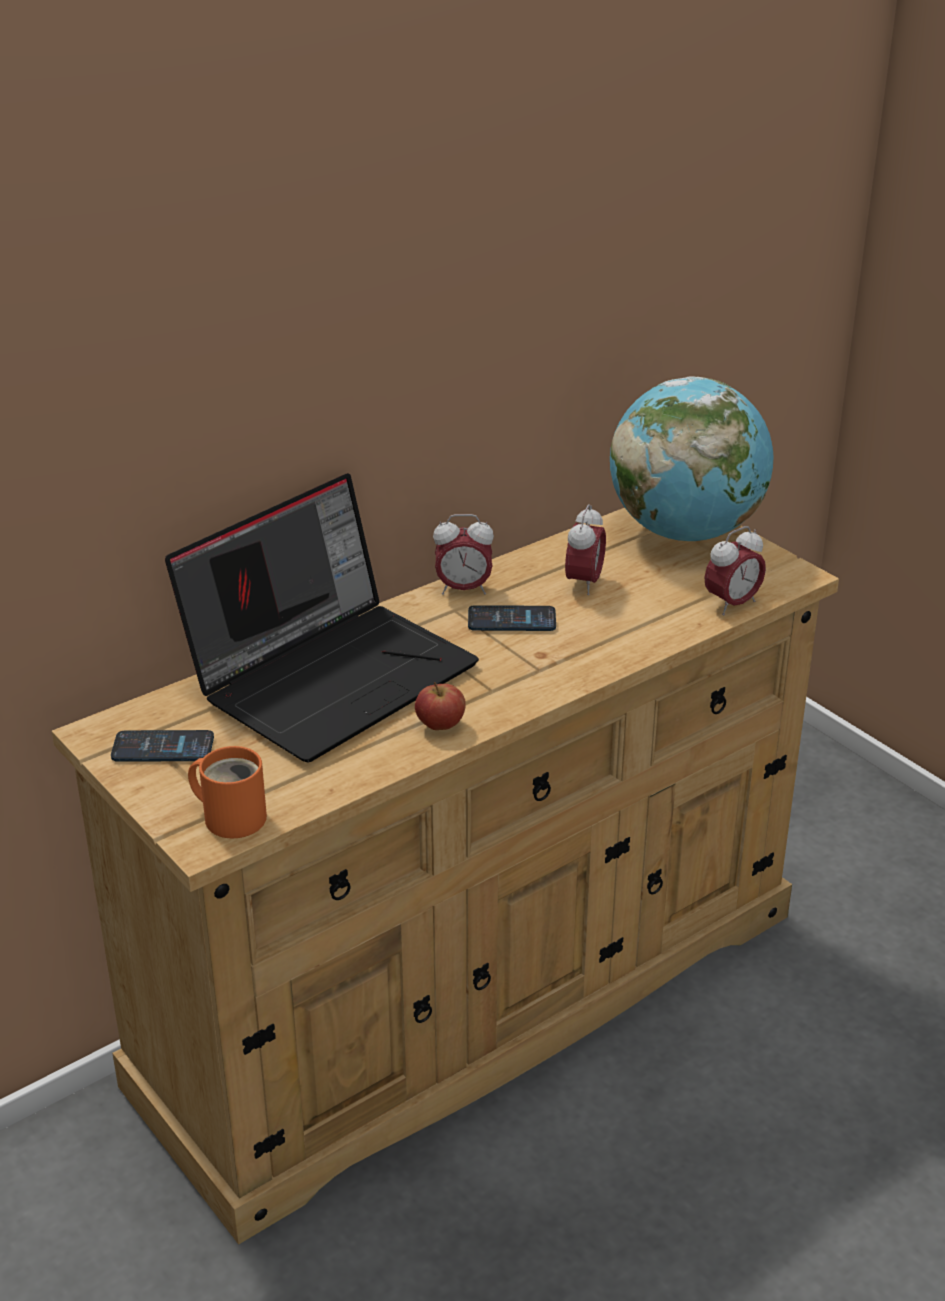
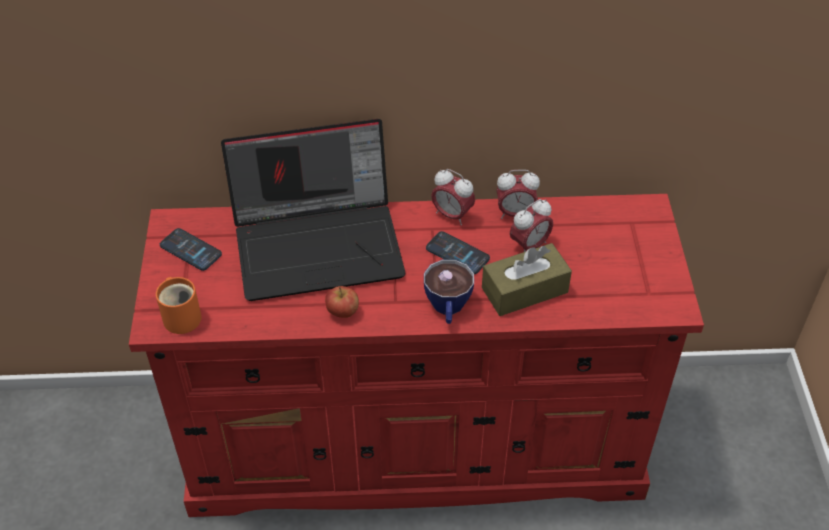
camera: 35 degrees right, 15 degrees up
(475, 994) = (417, 443): beige dresser -> red dresser
(561, 672) = (448, 309): none -> cup
(626, 622) = (524, 290): none -> brown tissue box
(685, 532) = (637, 235): globe -> none
(732, 604) = (607, 310): alarm clock -> alarm clock (515, 213)

